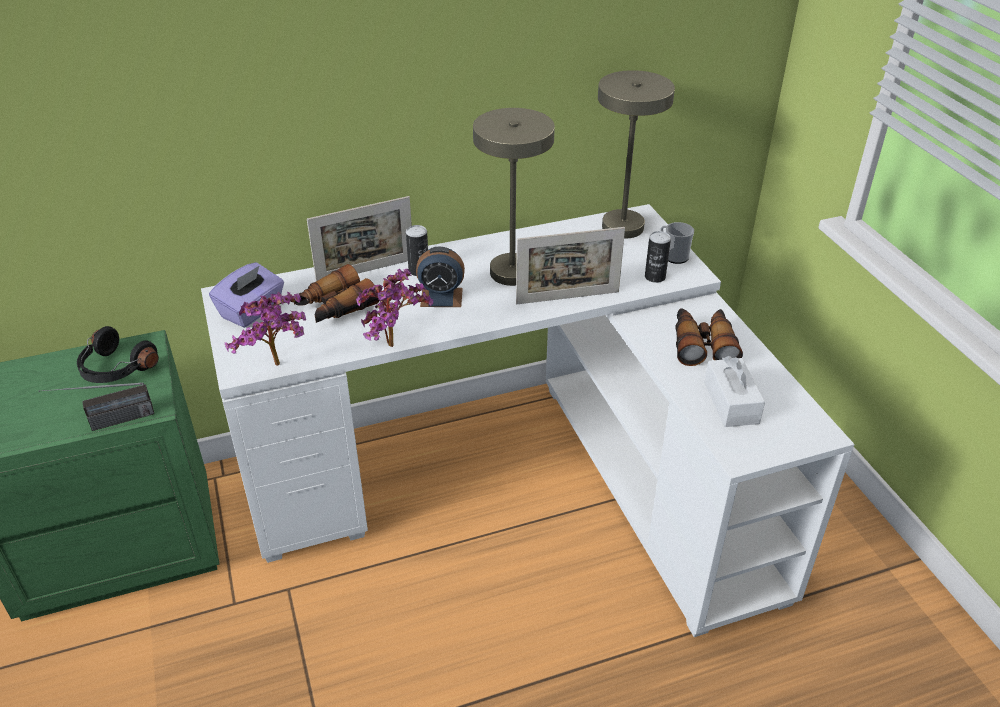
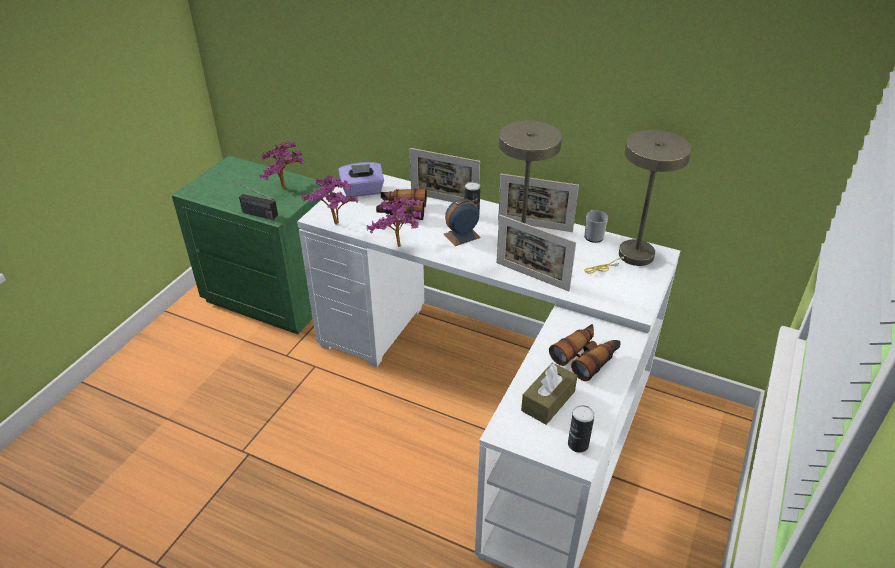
camera: 45 degrees right, 0 degrees up
(115, 369) = (286, 189): black headphones -> potted plant
(441, 297) = (462, 236): alarm clock -> alarm clock turned 105 degrees clockwise
(497, 248) = (535, 226): none -> picture frame
(655, 277) = (607, 296): can -> can (578, 444)
(673, 256) = (642, 291): mug -> mug (593, 235)
(731, 403) = (548, 401): white tissue box -> brown tissue box

